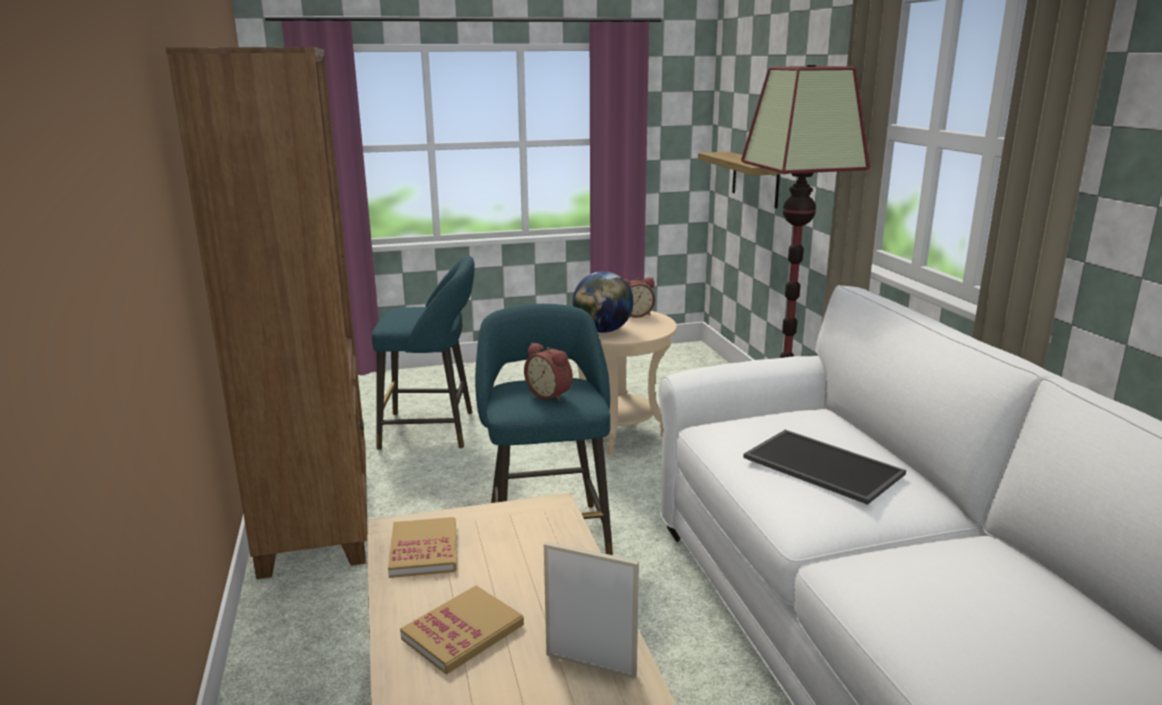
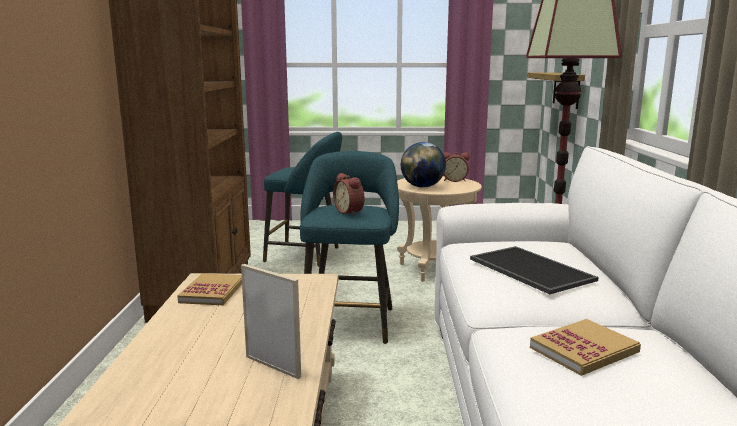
camera: 15 degrees right, 5 degrees down
(463, 632) = (201, 337): book -> book (584, 350)

